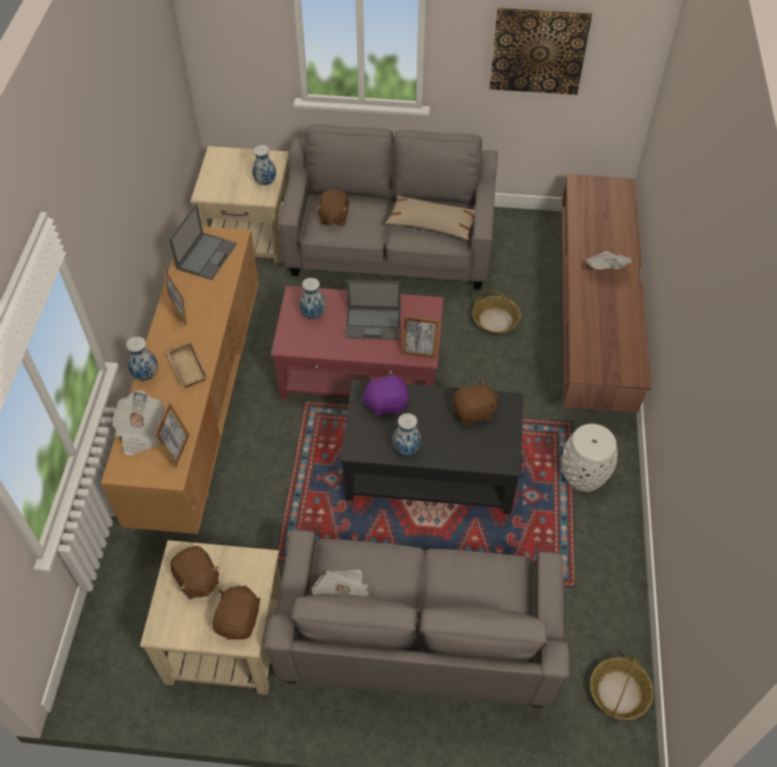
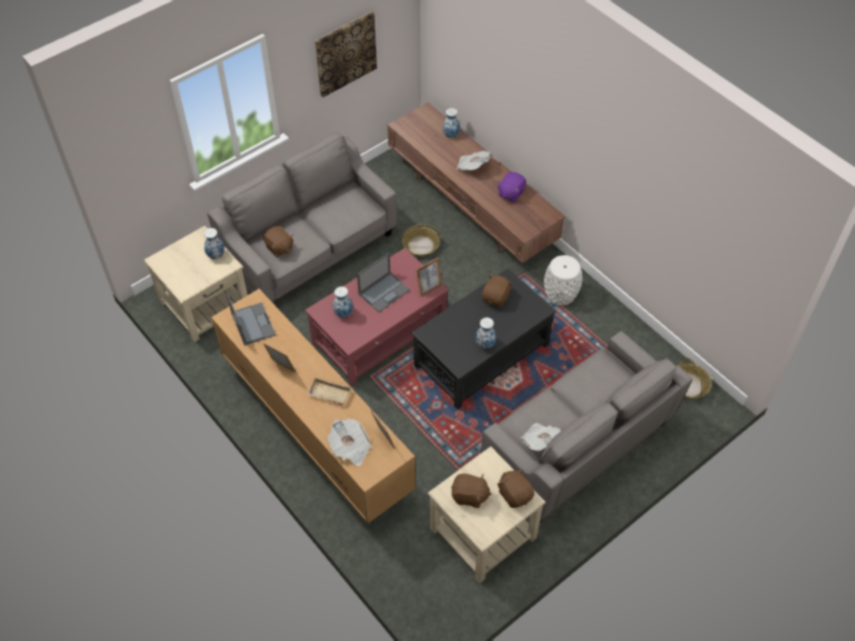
camera: 45 degrees left, 0 degrees up
(145, 375) = (310, 417): vase -> vase (451, 135)
(386, 403) = (445, 330): purple plush toy -> purple plush toy (510, 193)
(431, 224) = (344, 210): beige pillow -> none

